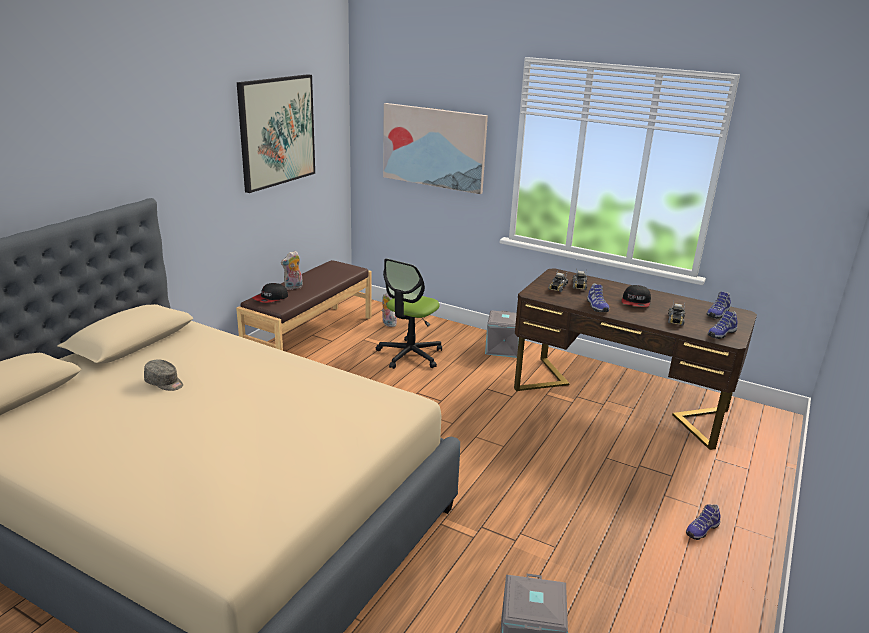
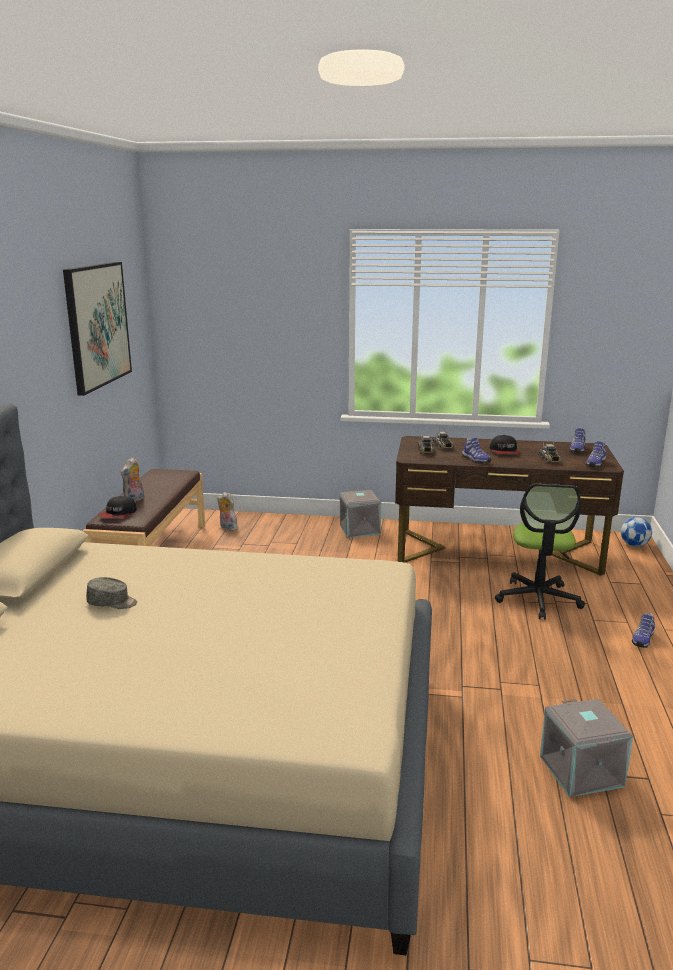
camera: 20 degrees left, 5 degrees down
(409, 355) = (273, 552): office chair -> office chair (538, 599)
(434, 147) = (255, 331): picture -> none
(774, 424) = (634, 545): none -> football

